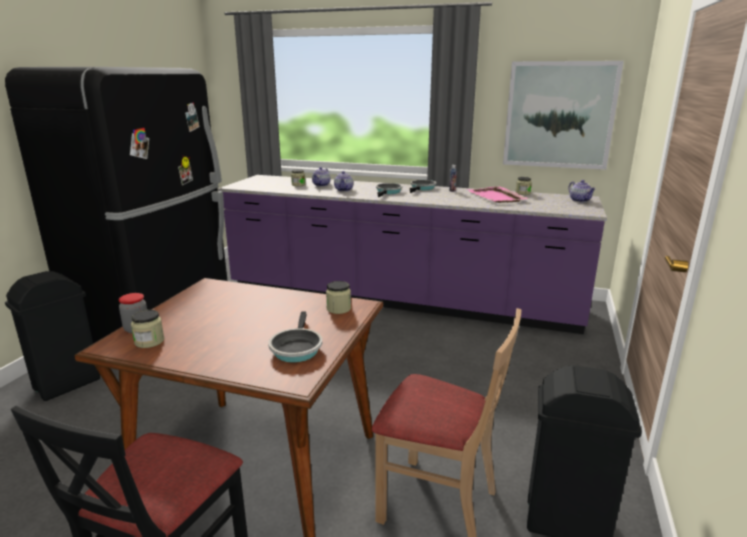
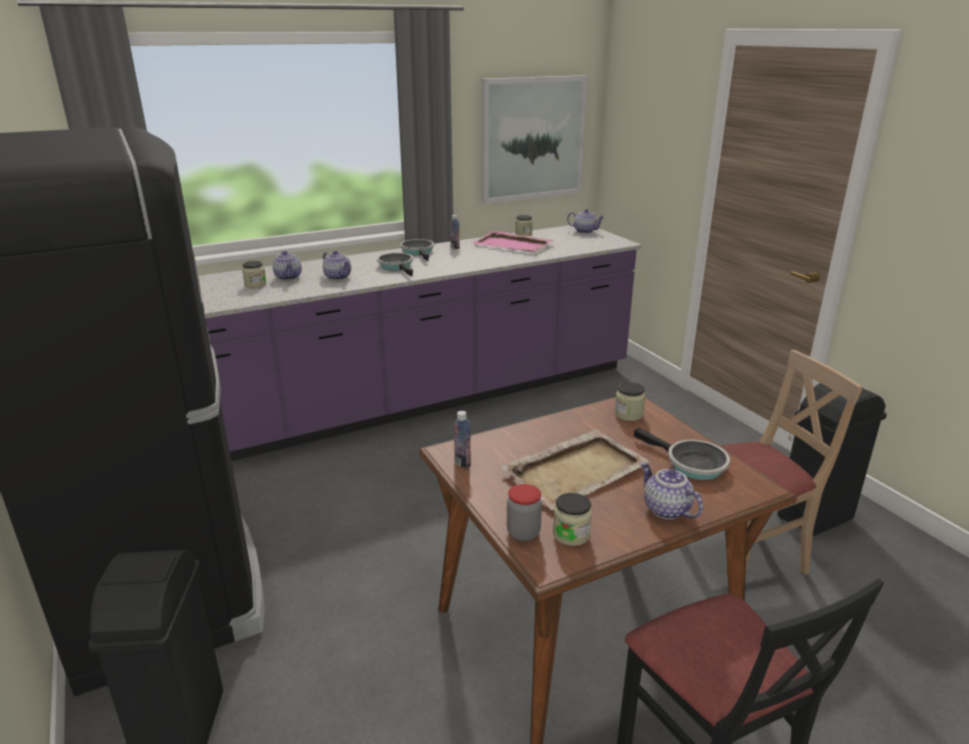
camera: 45 degrees left, 5 degrees up
(200, 290) = (462, 462): none -> bottle
(216, 359) = (665, 510): none -> teapot
(232, 319) = (577, 471): none -> beige tray

